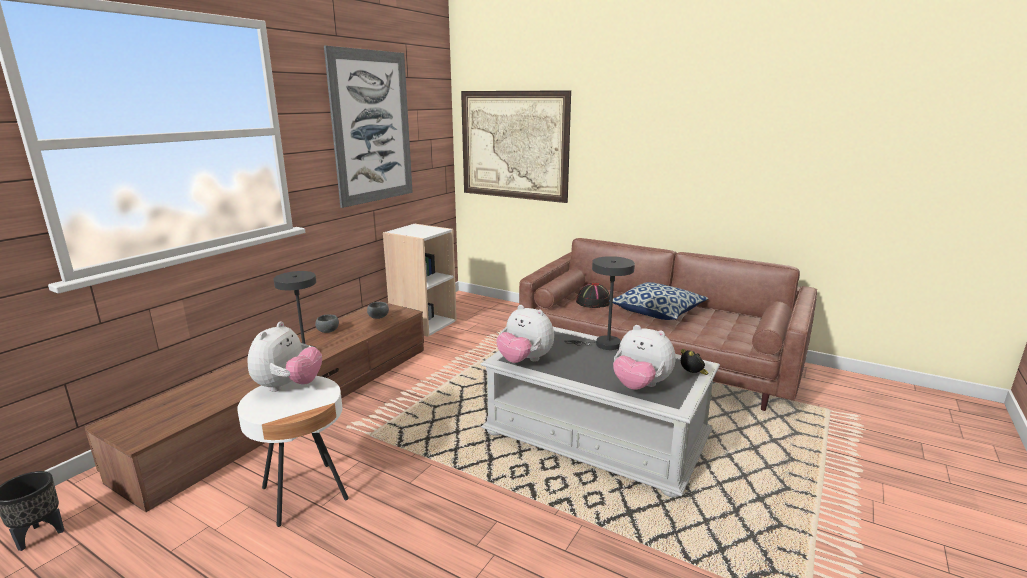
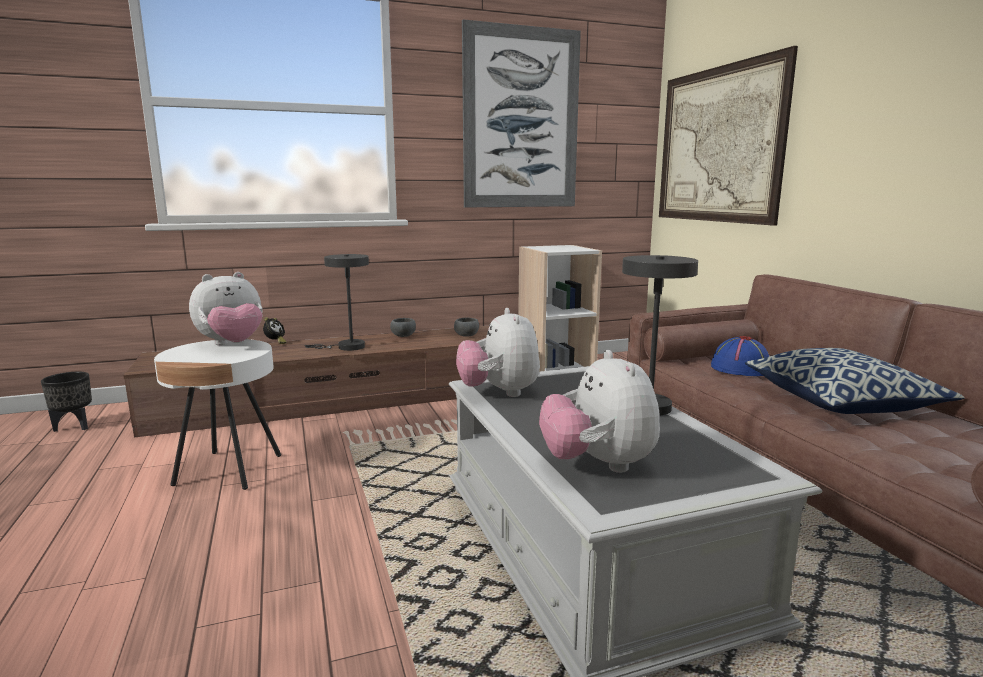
camera: 40 degrees right, 5 degrees down
(593, 302) = (740, 369): black hat -> blue hat
(692, 375) = (722, 483): alarm clock -> alarm clock (275, 343)

